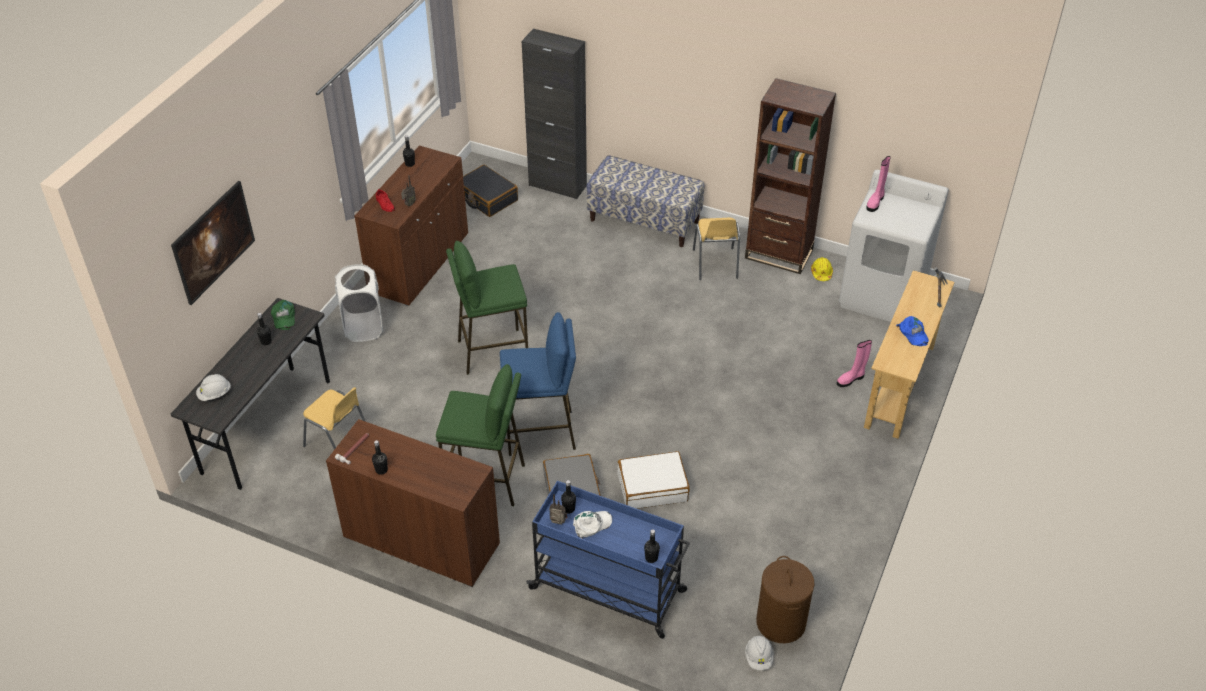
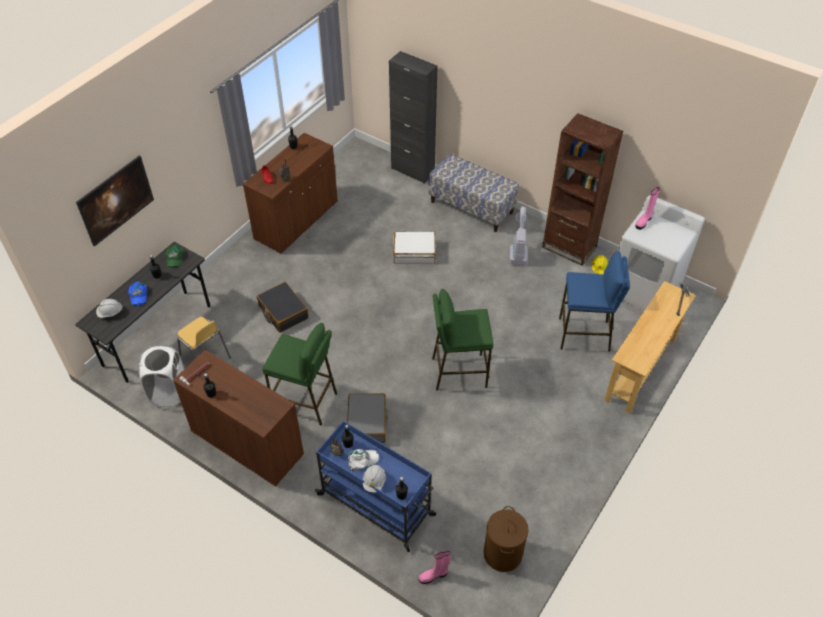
camera: 10 degrees right, 5 degrees up
(363, 327) = (244, 266): white laundry basket -> white laundry basket (169, 392)
(487, 198) = (358, 174): black suitcase -> black suitcase (283, 312)
(492, 351) = (334, 298): green stool -> green stool (458, 372)
(541, 433) = (355, 369): blue stool -> blue stool (584, 335)
(652, 487) = (429, 425): white suitcase -> white suitcase (414, 252)
(715, 264) = (518, 249): yellow chair -> vacuum cleaner
(759, 657) = (479, 580): white hard hat -> white hard hat (374, 482)
(851, 379) = (603, 358): pink boot -> pink boot (434, 575)
(913, 334) = (652, 335): blue cap -> blue cap (138, 295)

